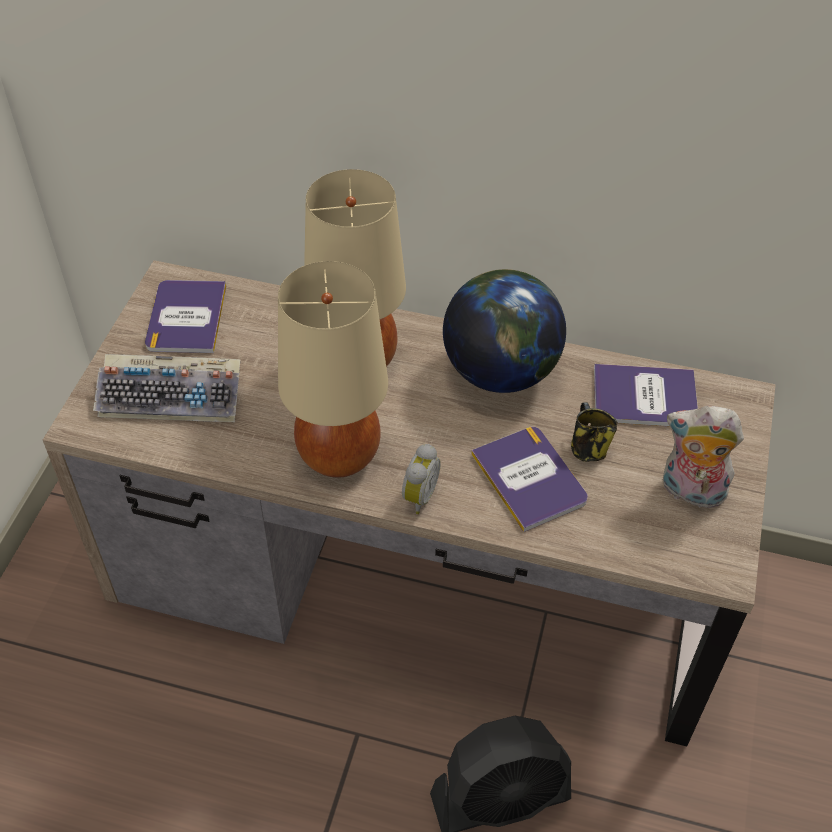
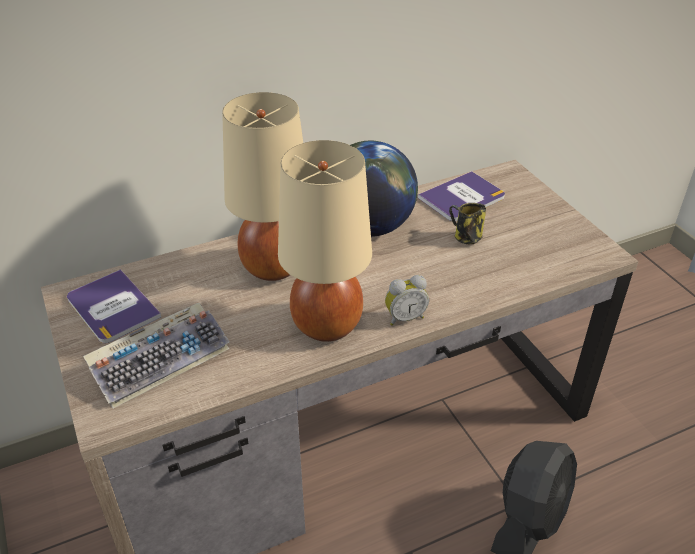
camera: 40 degrees left, 10 degrees down
(417, 495) = (404, 317): alarm clock -> alarm clock turned 90 degrees clockwise
(529, 478) = (455, 270): book -> none
(690, 492) = (542, 228): plush toy -> none

